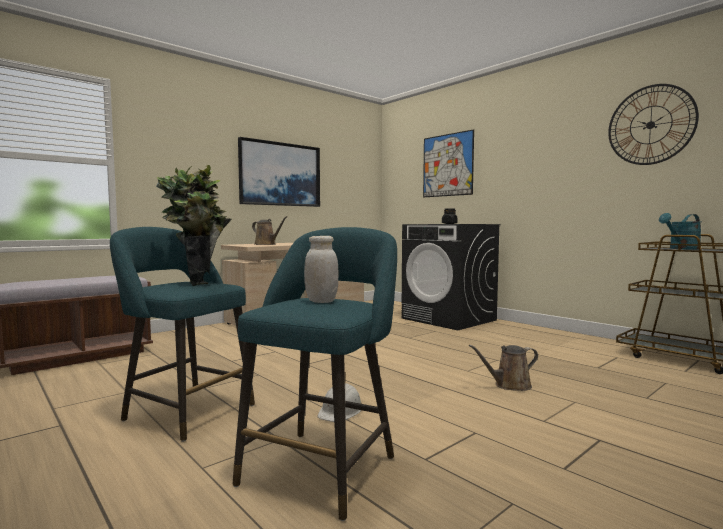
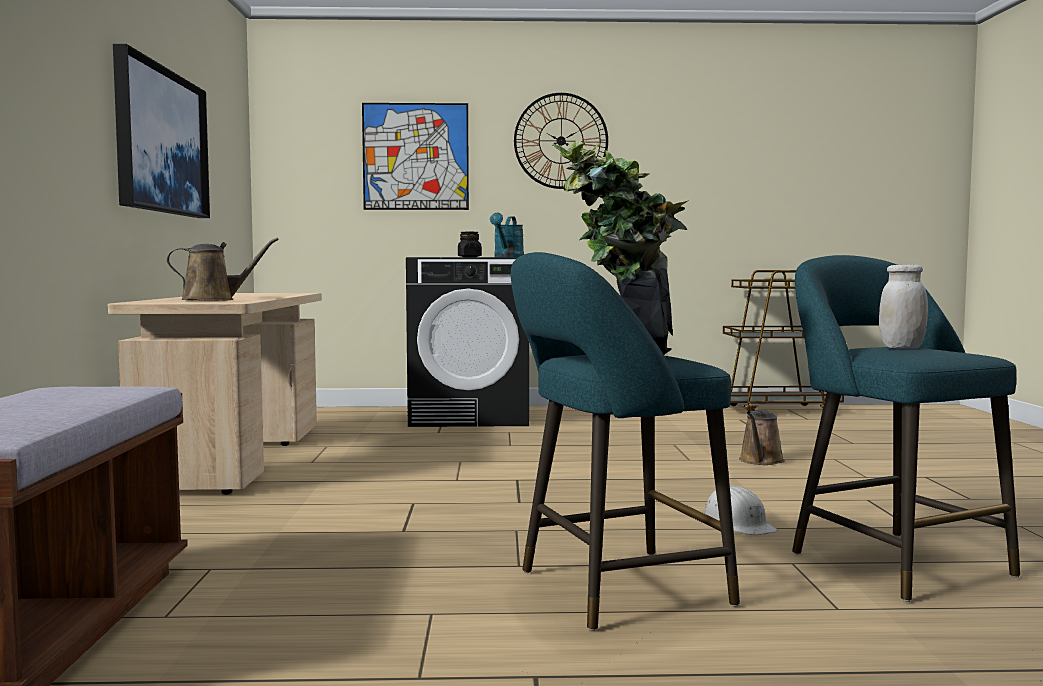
camera: 50 degrees left, 0 degrees up
(650, 125) = (718, 139): wall clock -> wall clock (561, 141)
(681, 248) = (772, 286): turquoise watering can -> turquoise watering can (507, 257)

